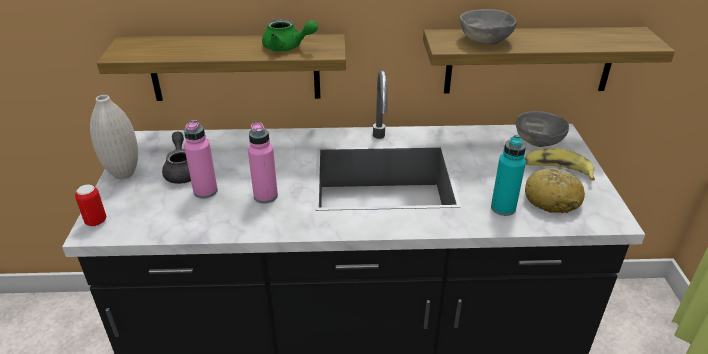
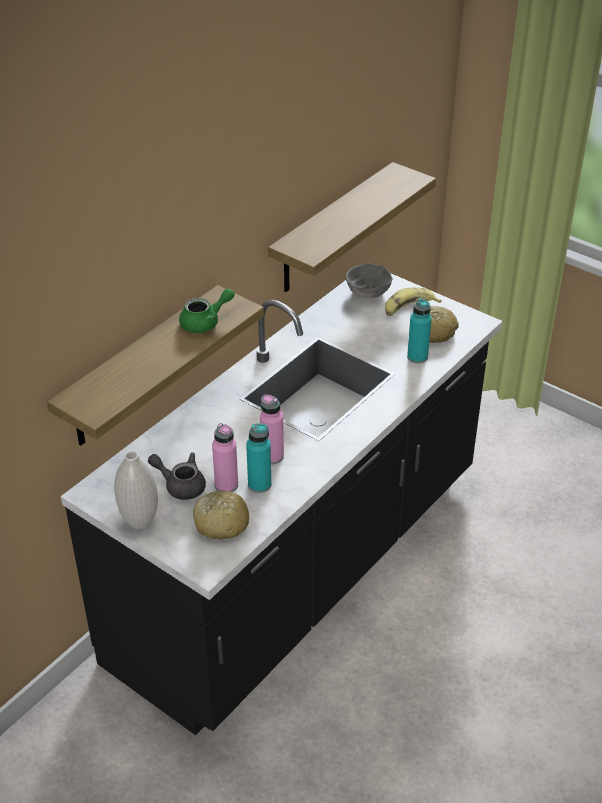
camera: 50 degrees left, 5 degrees up
(96, 221) = (195, 561): can -> none
(155, 211) = (221, 523): none -> bread
(223, 207) = (259, 484): none -> turquoise bottle
(485, 40) = (324, 234): grey bowl -> none

